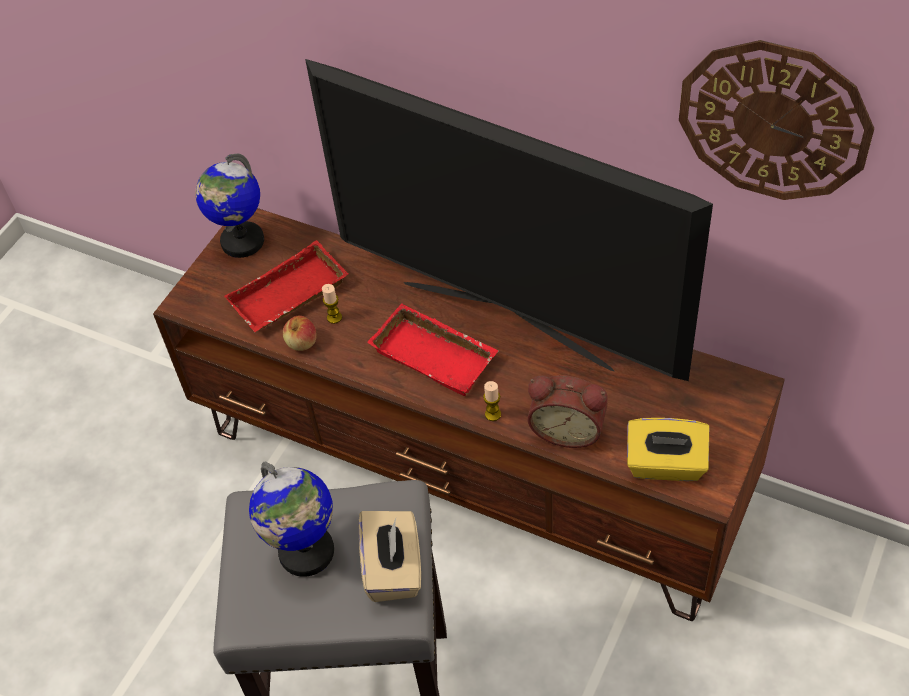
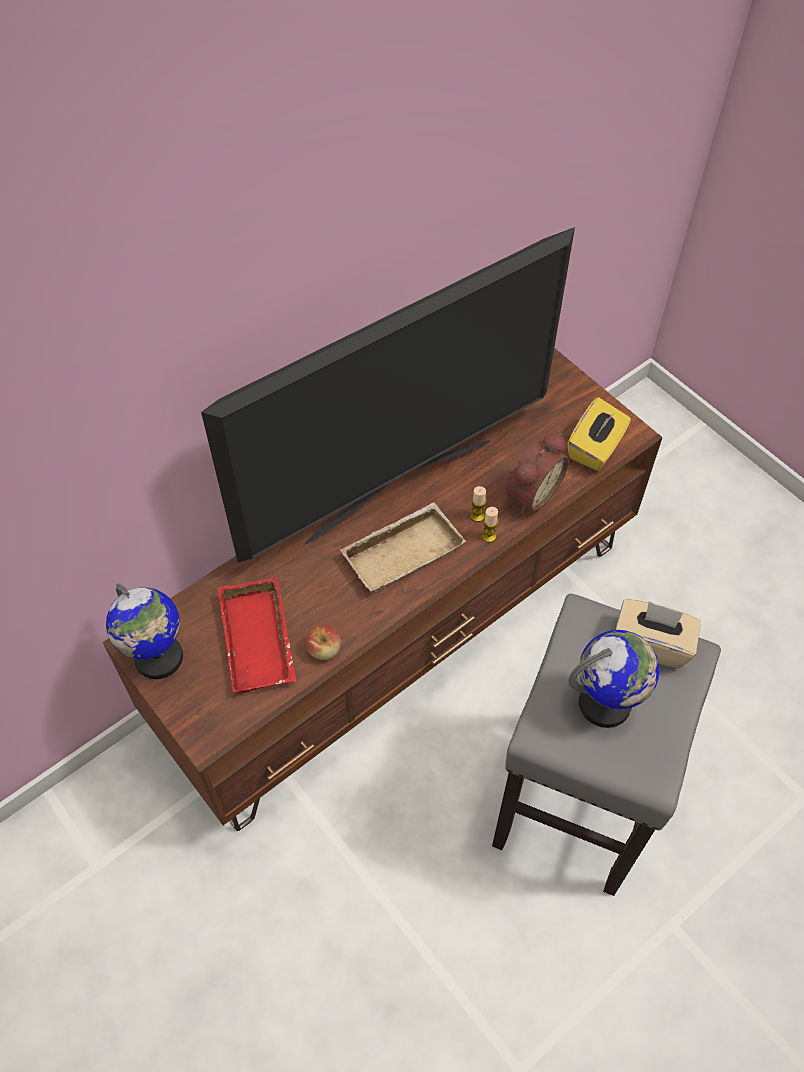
camera: 70 degrees left, 5 degrees up
(334, 317) = (310, 612): candle -> candle (477, 515)
(437, 354) = (402, 550): red tray -> beige tray
(774, 121) = (540, 149): wall clock -> none

